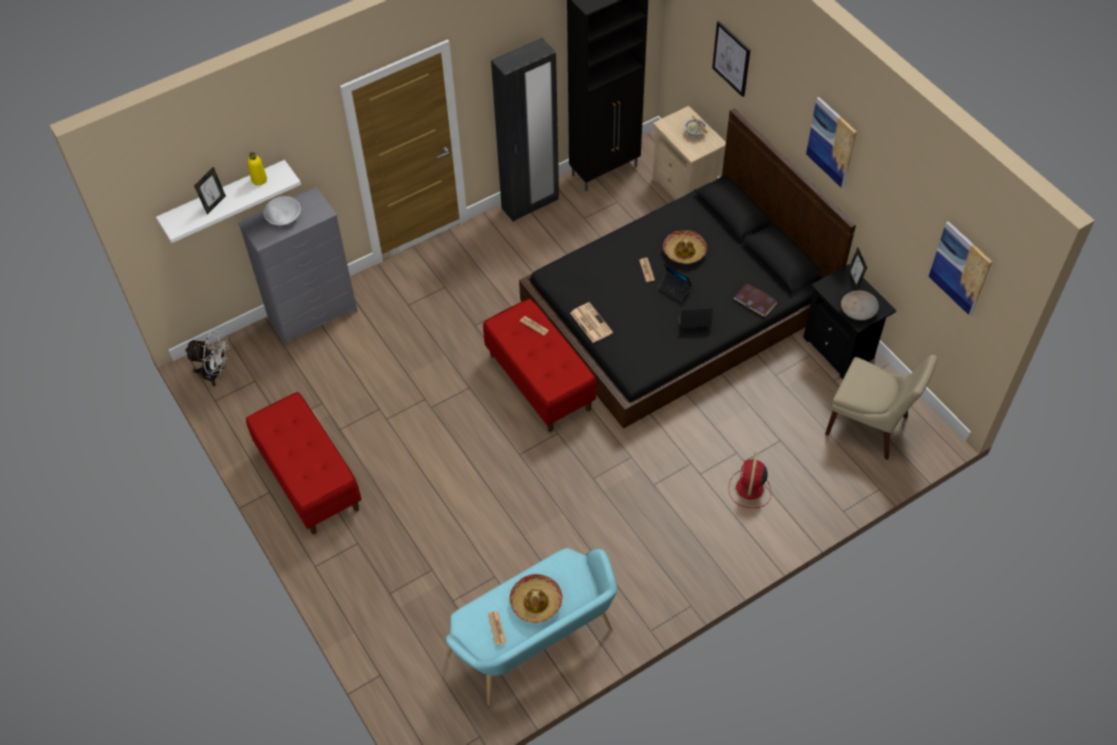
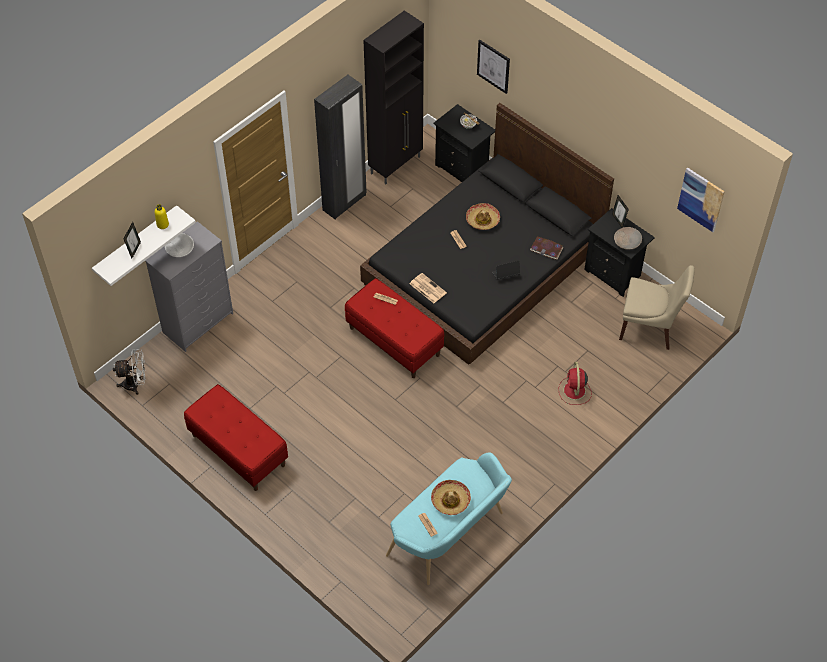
camera: 15 degrees left, 0 degrees up
(673, 288) = (482, 250): laptop -> none
(685, 188) = (463, 168): beige nightstand -> black nightstand
(831, 142) = (586, 120): picture -> none

